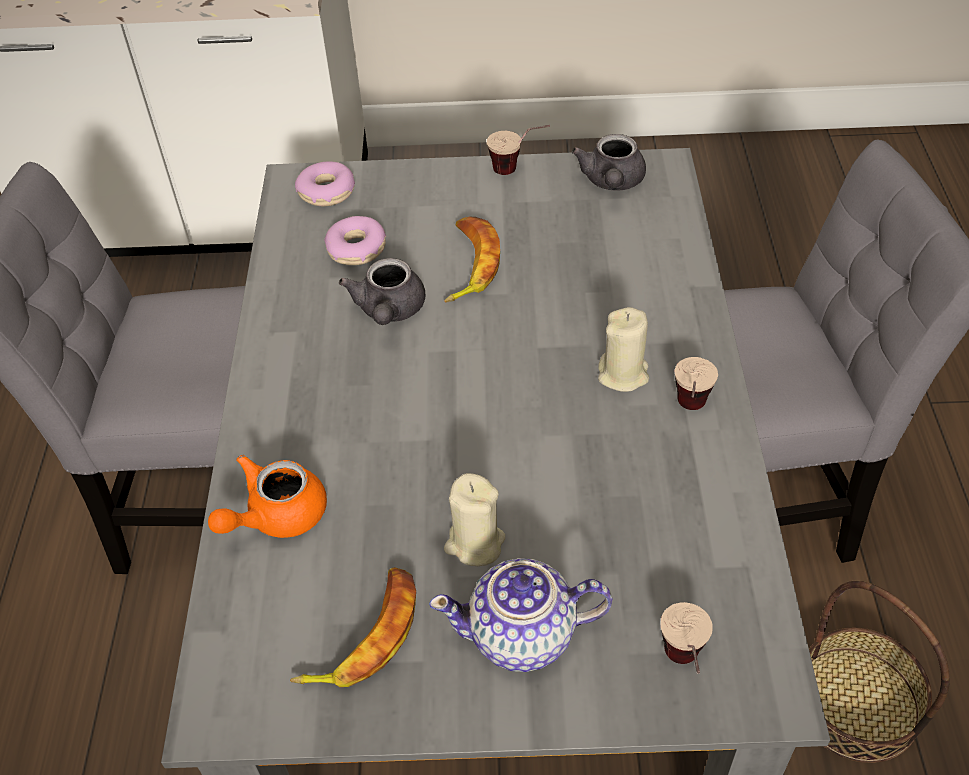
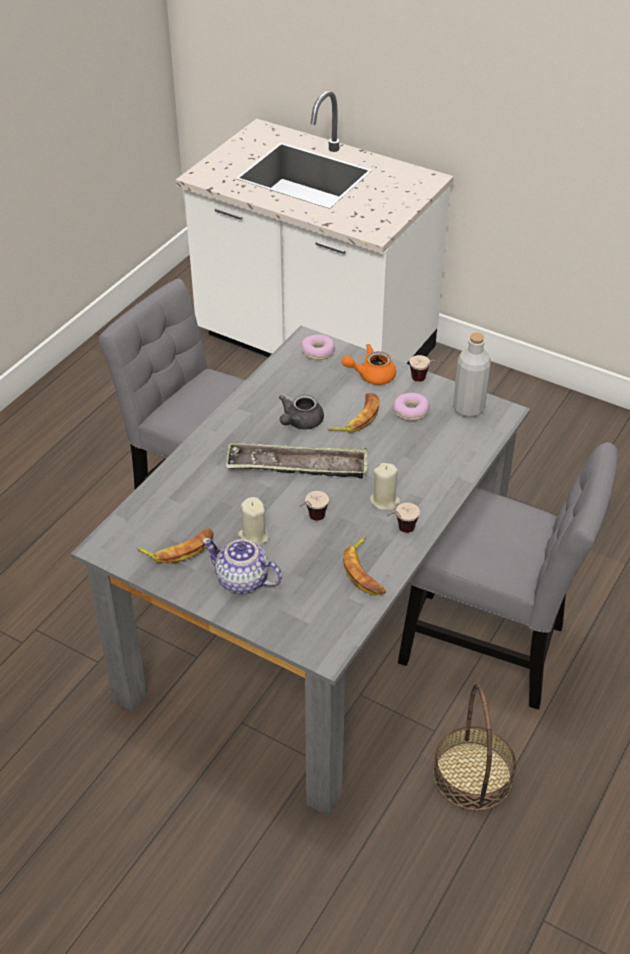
camera: 30 degrees right, 5 degrees down
(276, 515) = (180, 486): orange teapot -> orange teapot (371, 375)
(356, 249) = (309, 386): donut -> donut (411, 411)
(444, 384) = (297, 467): none -> tray
(612, 182) = (468, 408): grey teapot -> grey bottle
(683, 668) = (297, 626): cup -> cup (311, 521)
(698, 506) = (365, 571): none -> banana

